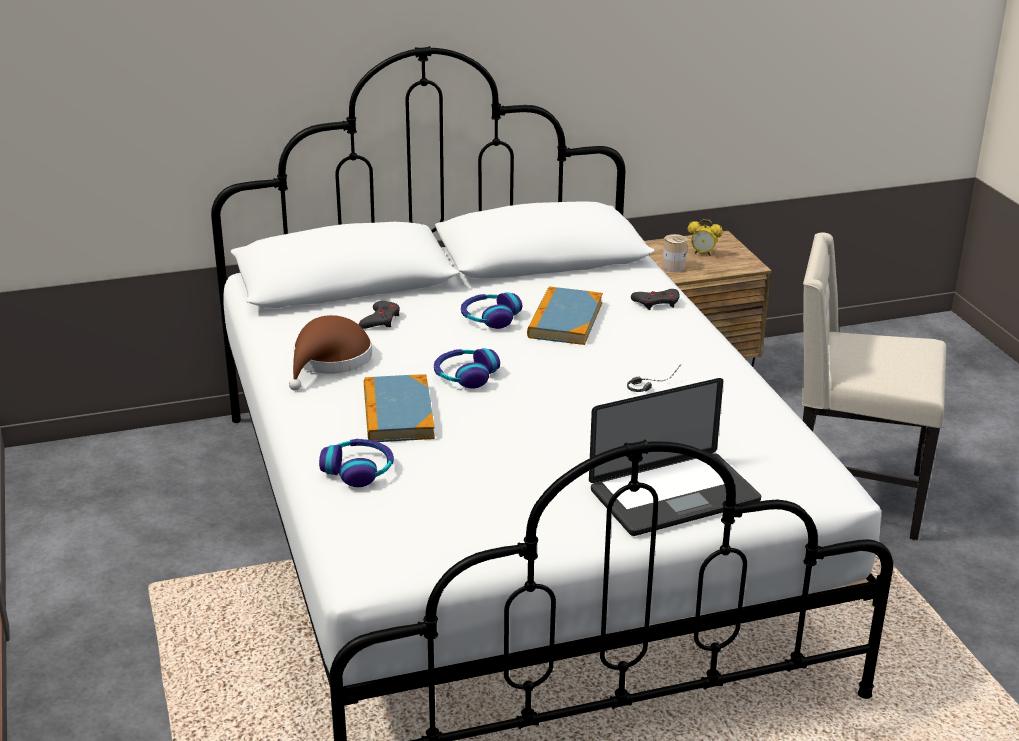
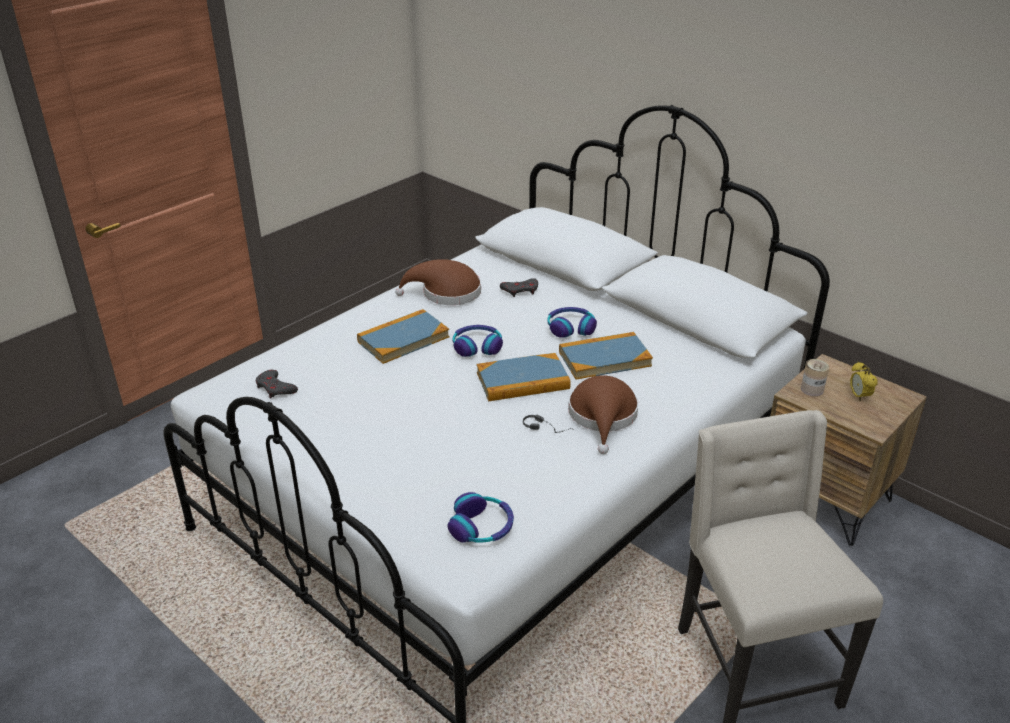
camera: 60 degrees right, 5 degrees up
(358, 470) = (322, 350): headphones -> headphones (482, 527)
(558, 371) = (522, 381): none -> book
(657, 303) = (684, 390): grey game controller -> grey game controller (275, 388)
(660, 351) = (603, 417): none -> brown hat
(674, 496) = (387, 489): laptop -> none

